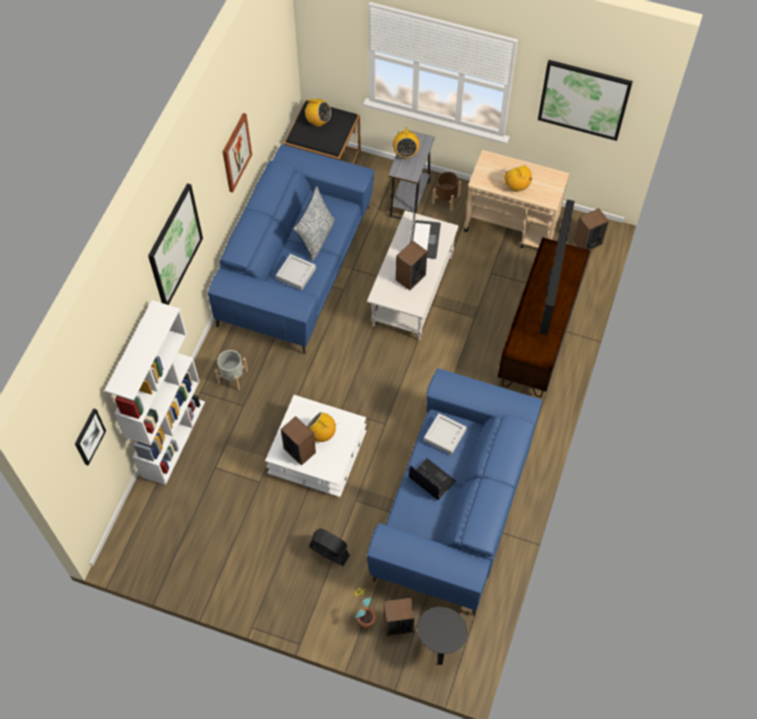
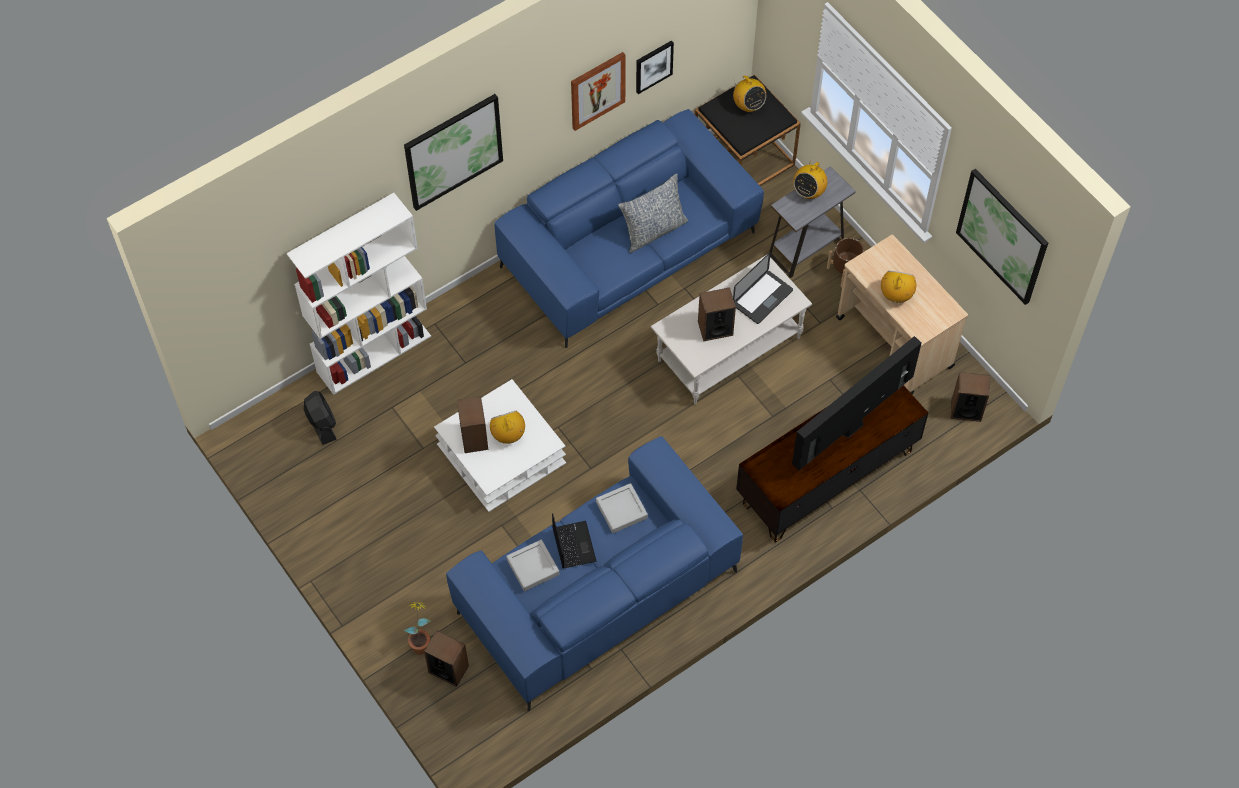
camera: 35 degrees right, 0 degrees up
(89, 436) = (250, 290): picture -> picture (653, 66)
(232, 377) = (477, 327): grey planter -> none
(296, 274) = (603, 256): grey tray -> grey tray (533, 567)
(329, 551) = (438, 557): black fan -> black fan (321, 424)
(439, 645) = (472, 716): black side table -> none

